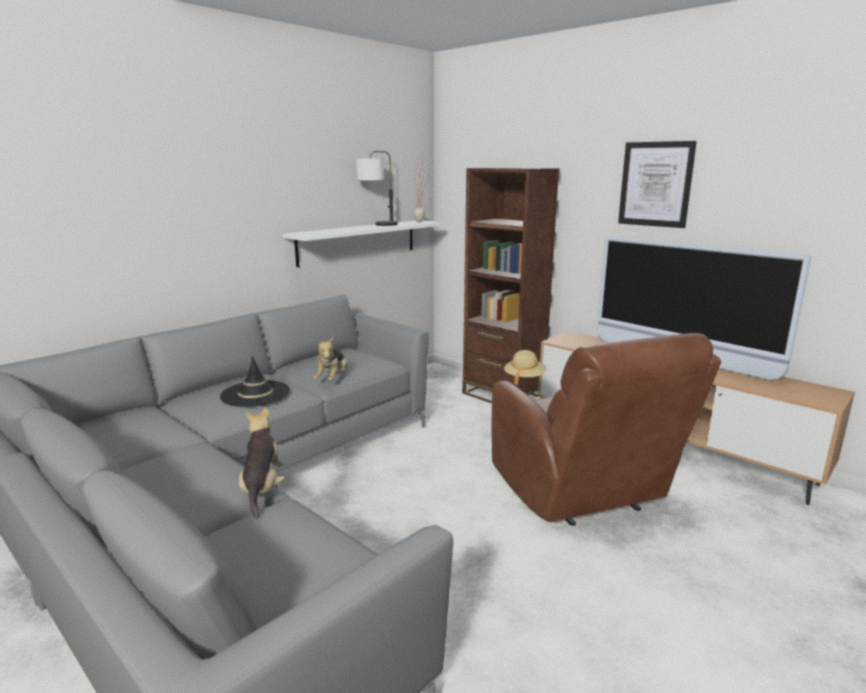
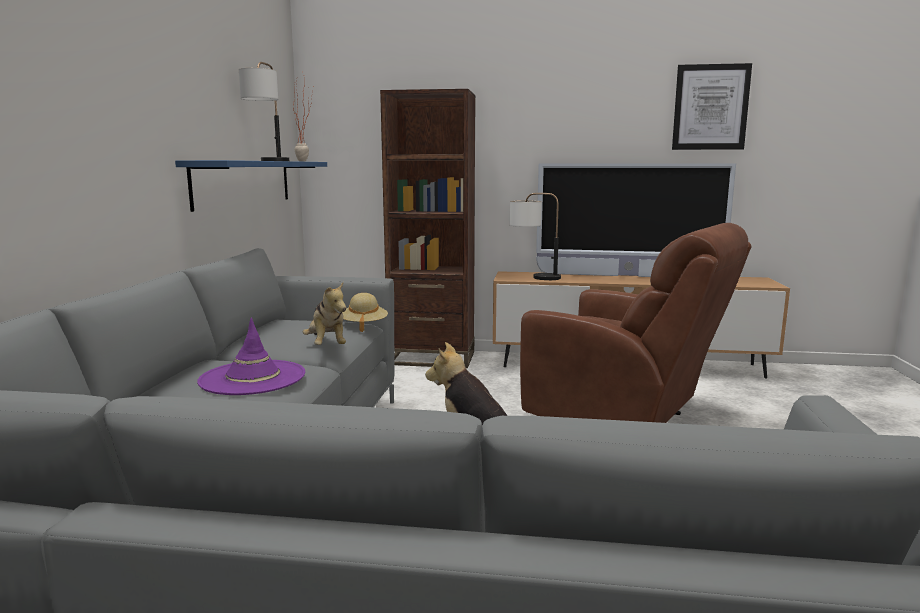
camera: 35 degrees left, 5 degrees down
(255, 394) = (252, 378): black hat -> purple hat
(358, 242) = (244, 183): white shelf -> blue shelf
(524, 378) = (548, 304): beige hat -> beige hat (364, 325)
(584, 343) = (533, 277): none -> table lamp
(655, 184) = (582, 109): picture -> picture (710, 107)

